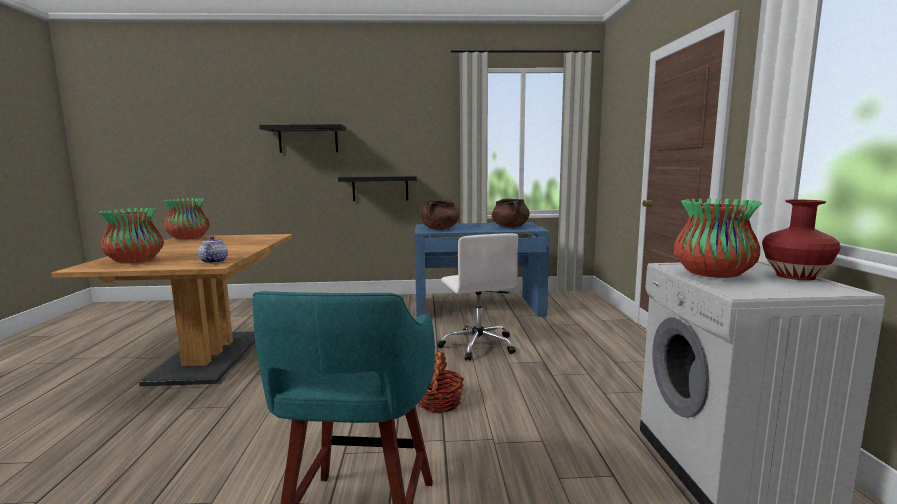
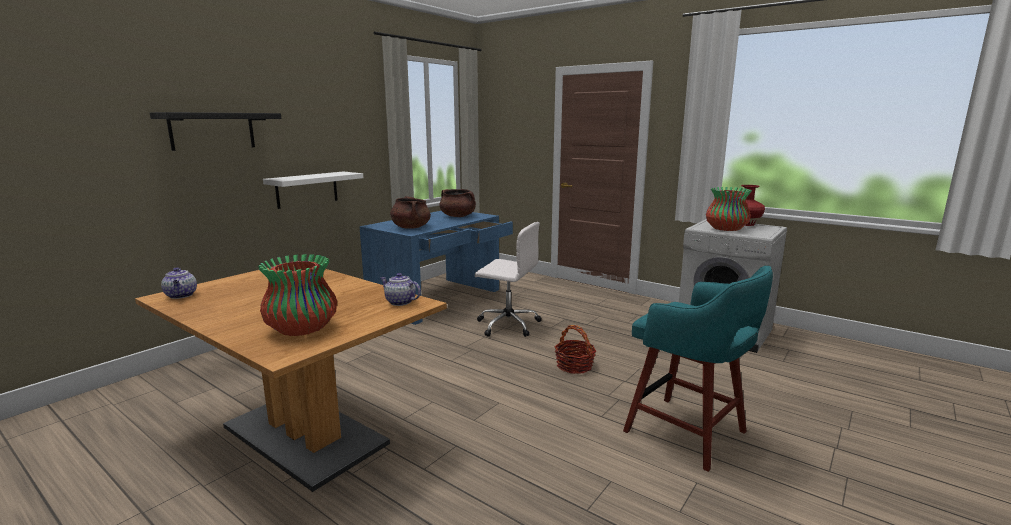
camera: 50 degrees left, 5 degrees up
(188, 238) = (181, 295): vase -> teapot
(380, 188) = (307, 189): black shelf -> white shelf

